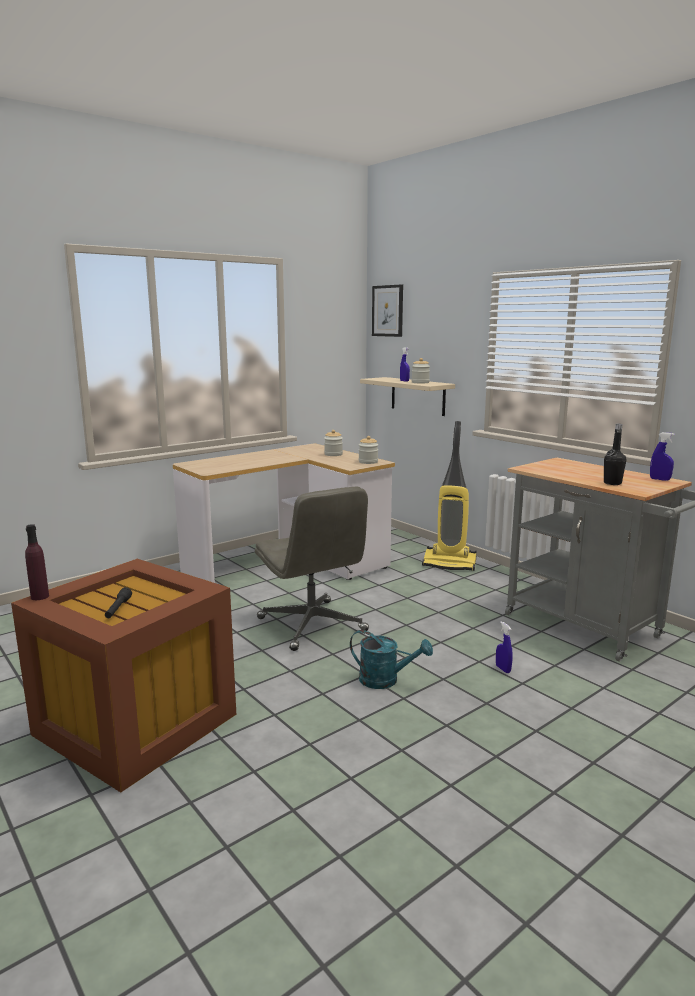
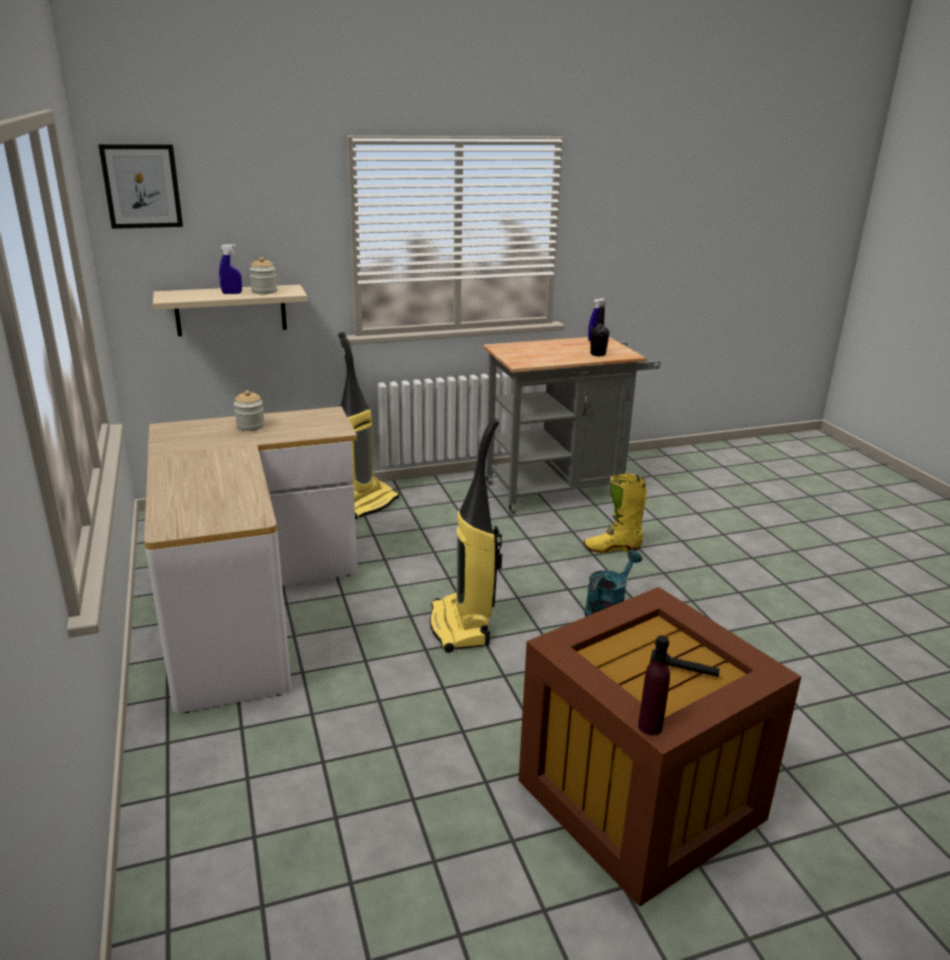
camera: 70 degrees left, 10 degrees up
(312, 625) = (462, 627): grey office chair -> vacuum cleaner
(368, 462) = (323, 417): jar -> none
(503, 669) = (612, 548): blue spray bottle -> yellow boot

